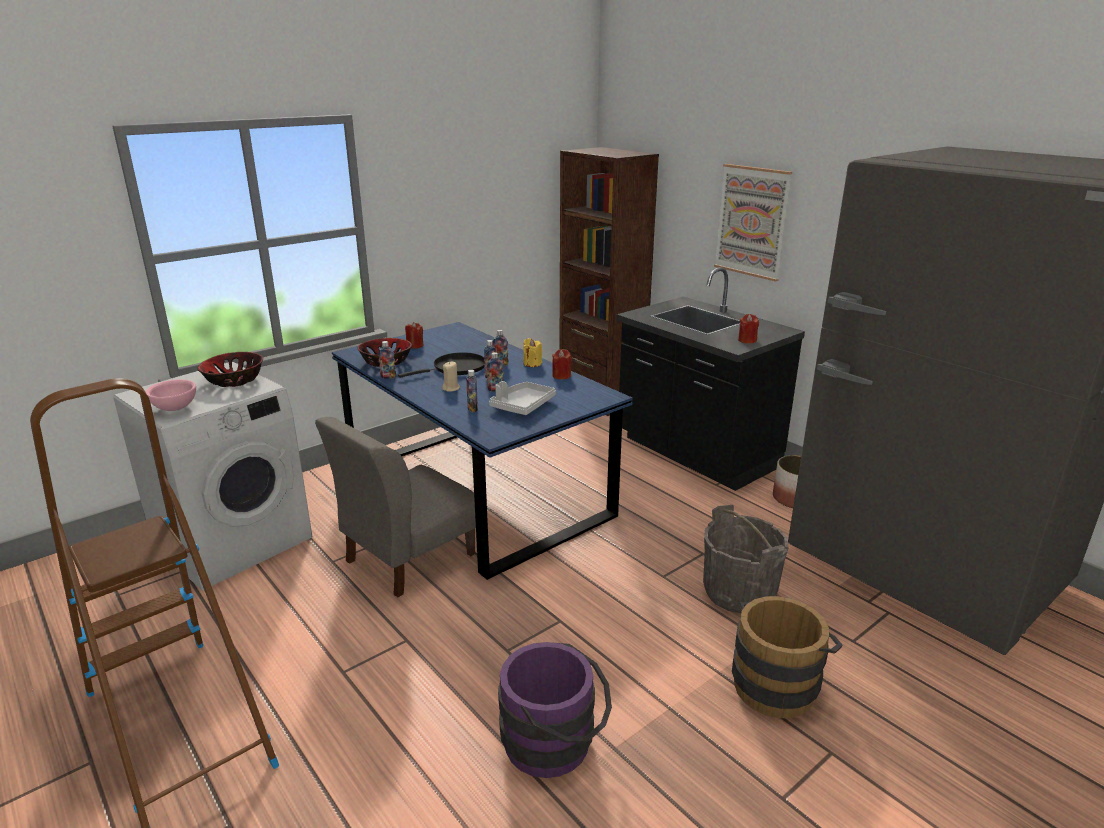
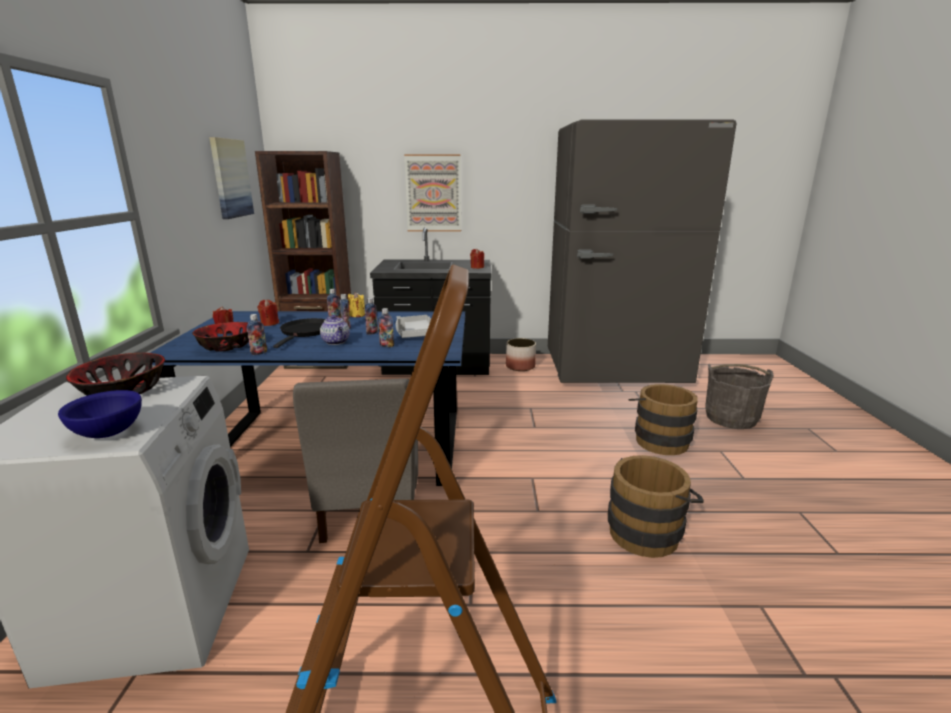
camera: 50 degrees left, 5 degrees down
(176, 408) = (110, 432): pink bowl -> blue bowl
(451, 388) = (336, 342): beige candle -> teapot
(516, 183) = (230, 178): none -> picture
(555, 744) = (648, 531): purple bucket -> brown bucket
(561, 376) = (395, 314): red candle -> red candle (269, 323)
(739, 592) = (576, 414): grey bucket -> grey bucket (731, 418)

